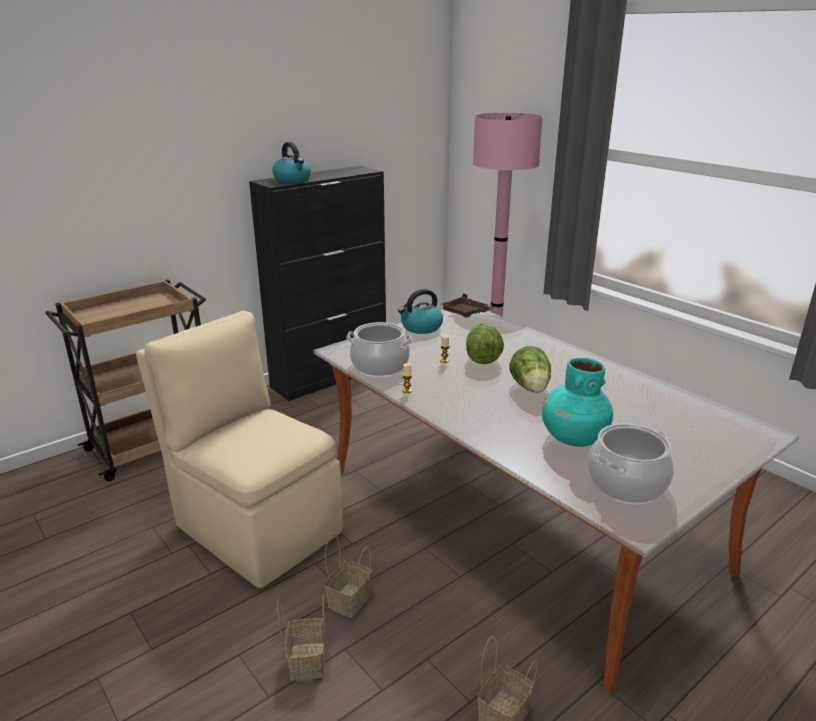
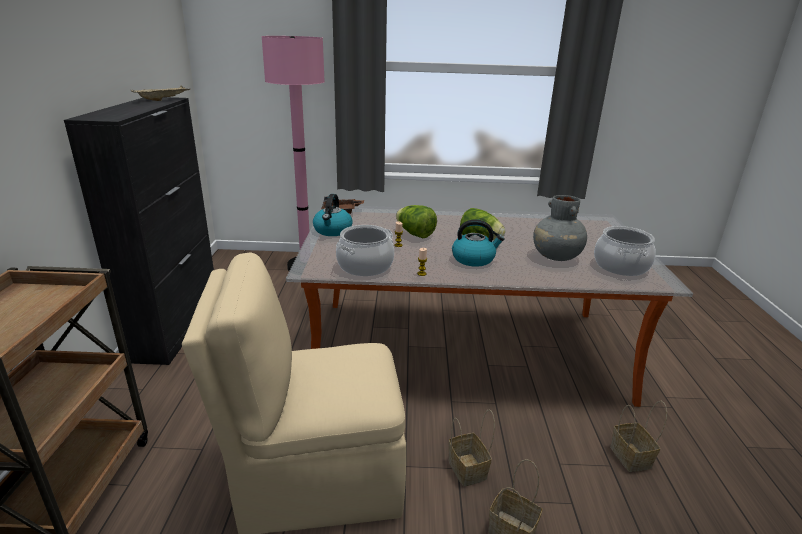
camera: 50 degrees left, 0 degrees up
(293, 179) = (118, 112): kettle -> kettle (474, 259)
(357, 171) = (163, 100): none -> beige tray
(573, 438) = (556, 256): turquoise vase -> grey vase

